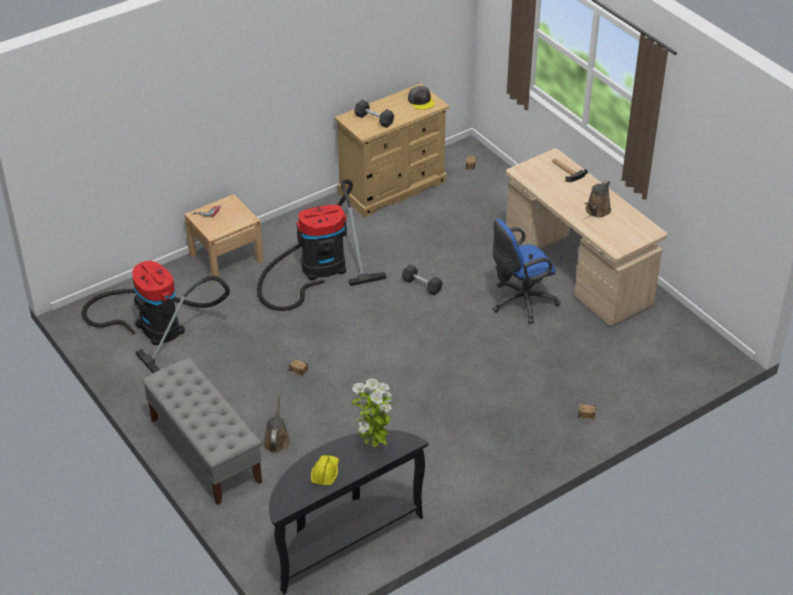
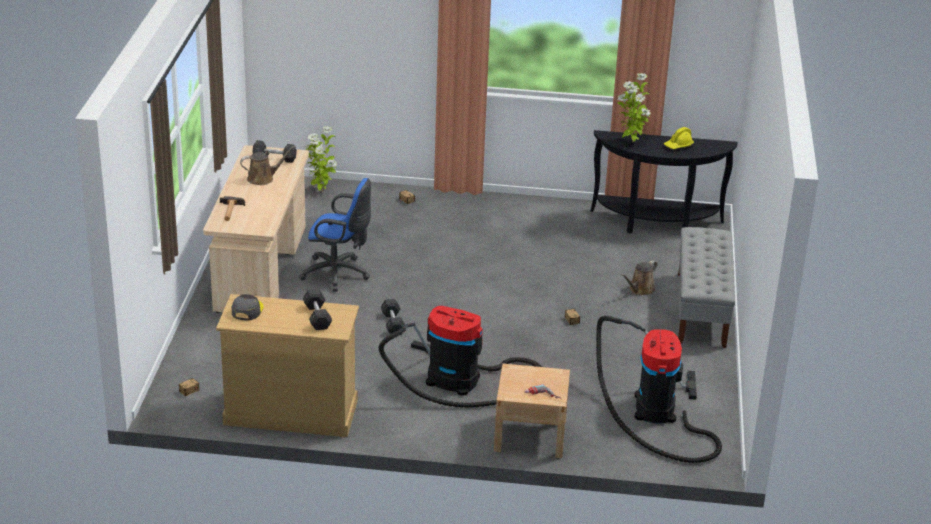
camera: 140 degrees left, 10 degrees down
(624, 234) = (274, 158): none -> grey dumbbell
(664, 376) = (321, 191): none -> potted plant

